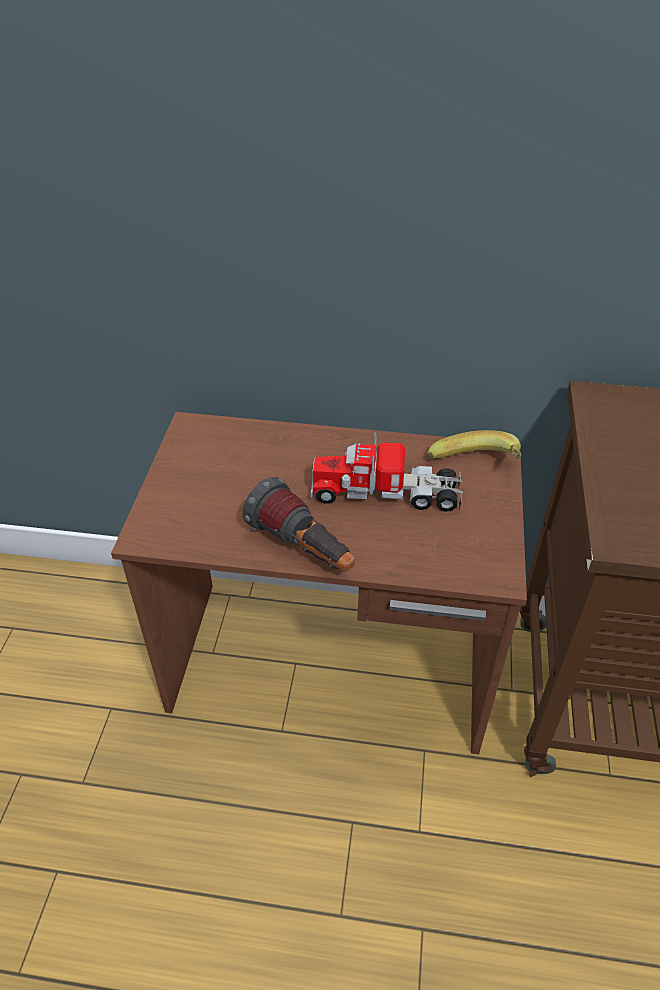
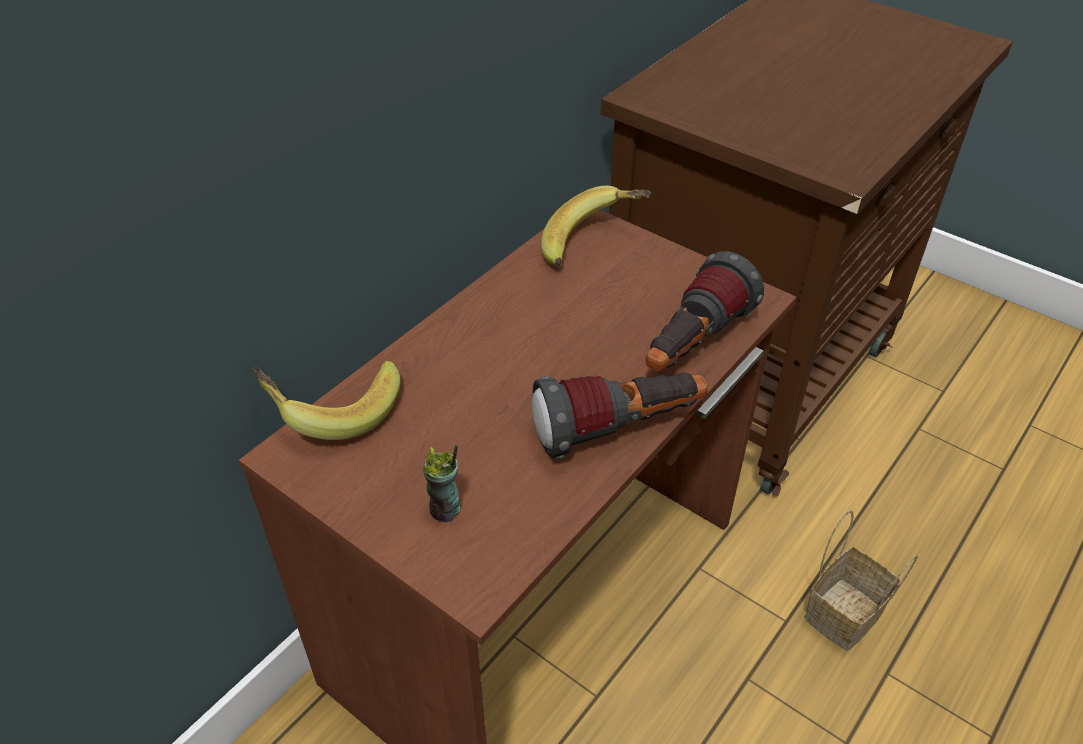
camera: 60 degrees left, 0 degrees up
(188, 501) = (445, 510): none -> cup
(233, 425) = (333, 409): none -> banana
(386, 493) = (577, 324): toy truck -> none
(414, 558) = (692, 346): none -> flashlight
(453, 875) = (844, 616): none -> basket

